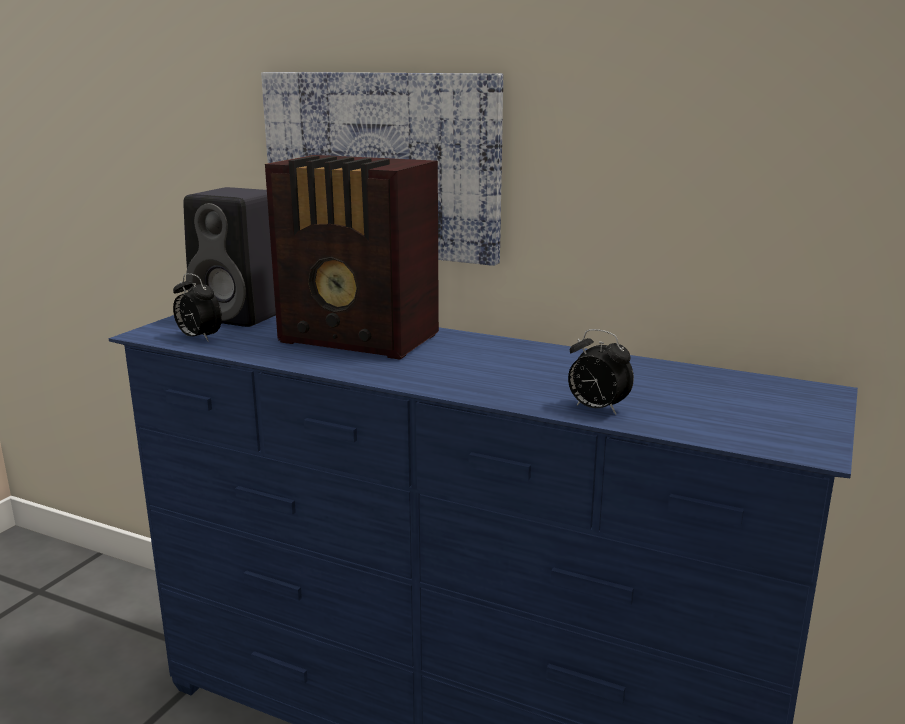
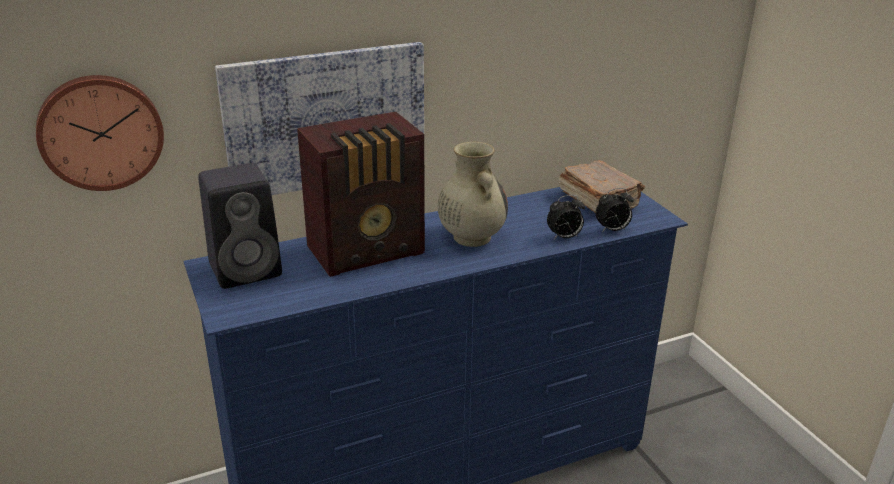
camera: 50 degrees left, 10 degrees up
(173, 130) = (100, 131): none -> wall clock
(198, 338) = (271, 300): alarm clock -> alarm clock (612, 230)
(485, 367) = (471, 237): none -> beige vase
(750, 397) = (598, 200): none -> brown book

